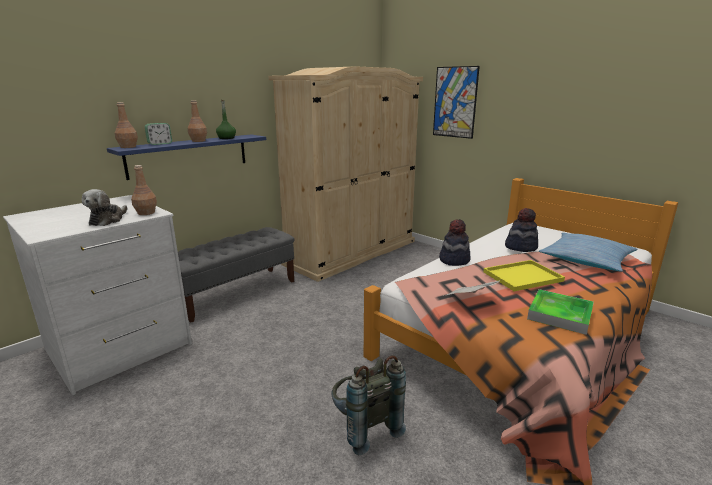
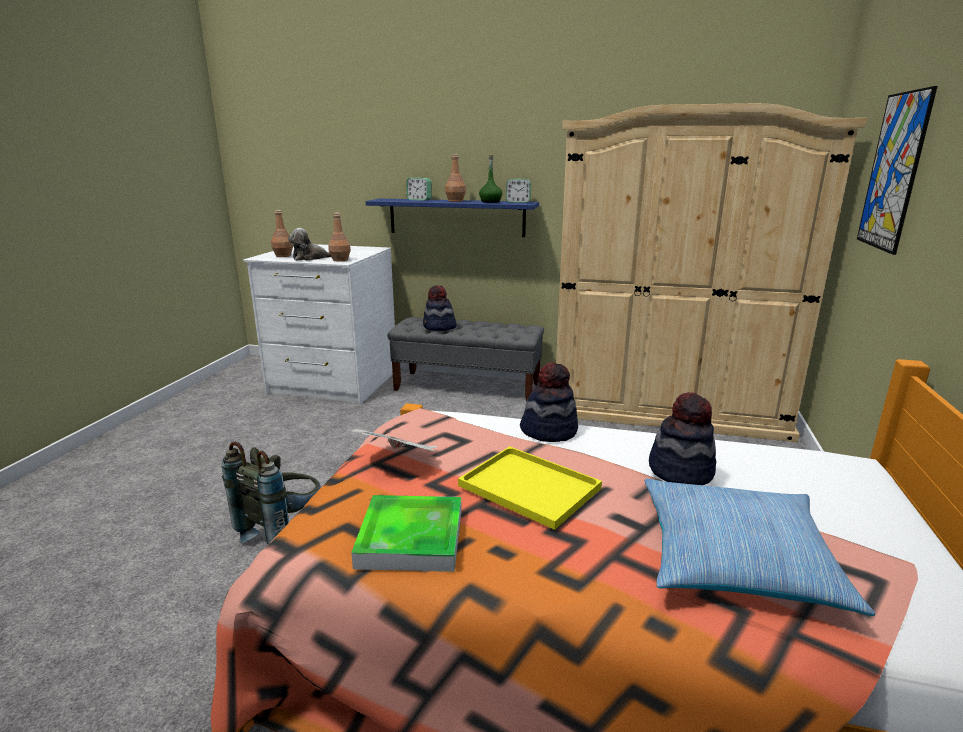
camera: 60 degrees right, 0 degrees up
(128, 147) = (389, 199): brown bottle -> brown bottle (283, 256)
(215, 251) = (439, 327): none -> hat
(244, 136) = (518, 202): none -> alarm clock

